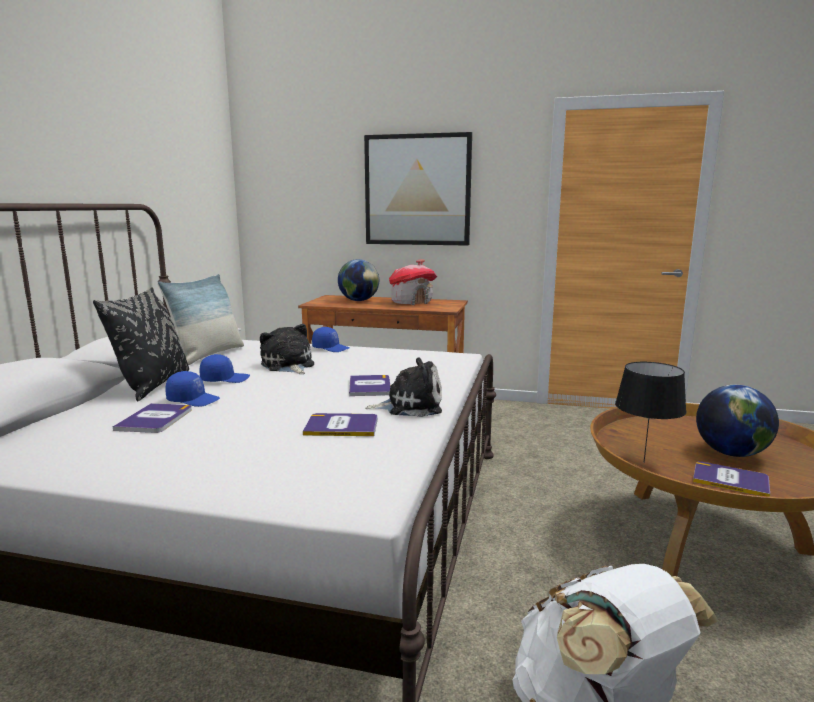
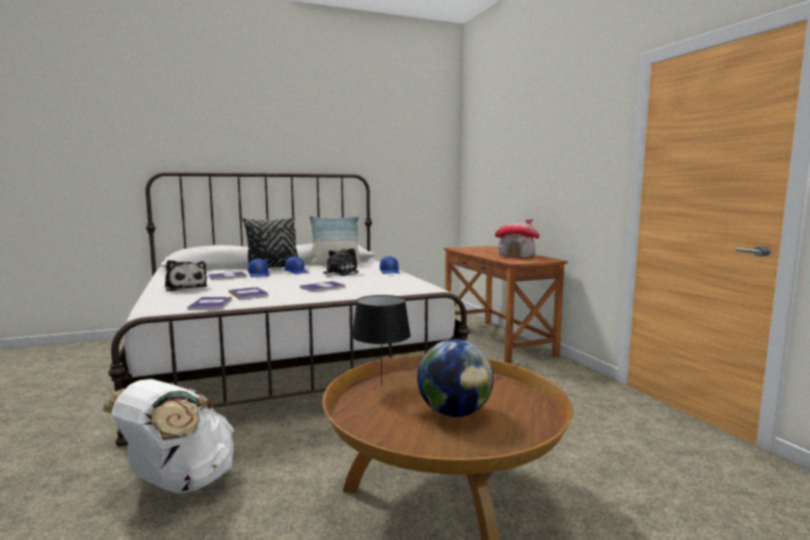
camera: 55 degrees right, 5 degrees down
(359, 300) = (489, 250): globe -> none
(410, 406) = (297, 297): plush toy -> plush toy (185, 287)
(417, 190) = (544, 158): picture -> none
(730, 480) = (384, 416): book -> book (211, 304)

